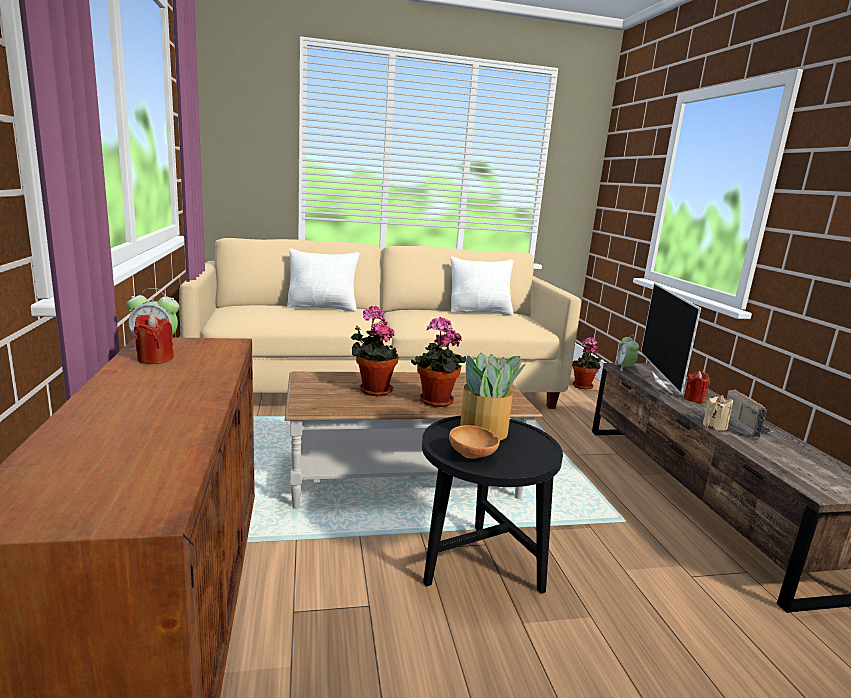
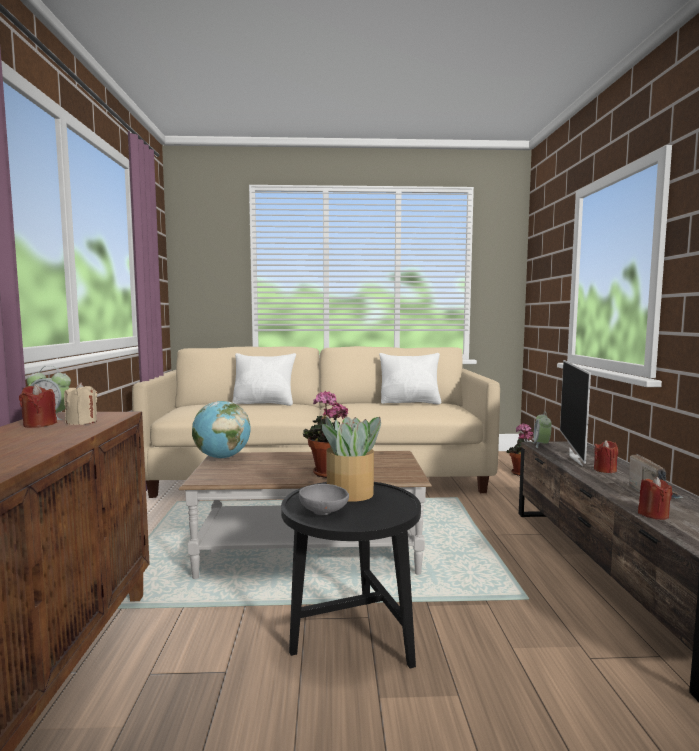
camera: 10 degrees right, 10 degrees down
(309, 378) = (222, 457): none -> globe
(372, 390) = (274, 465): potted plant -> none
(473, 456) = (324, 513): brown bowl -> grey bowl
(714, 426) = (616, 493): beige candle -> beige candle (81, 422)
(754, 450) = (653, 514): none -> red candle

